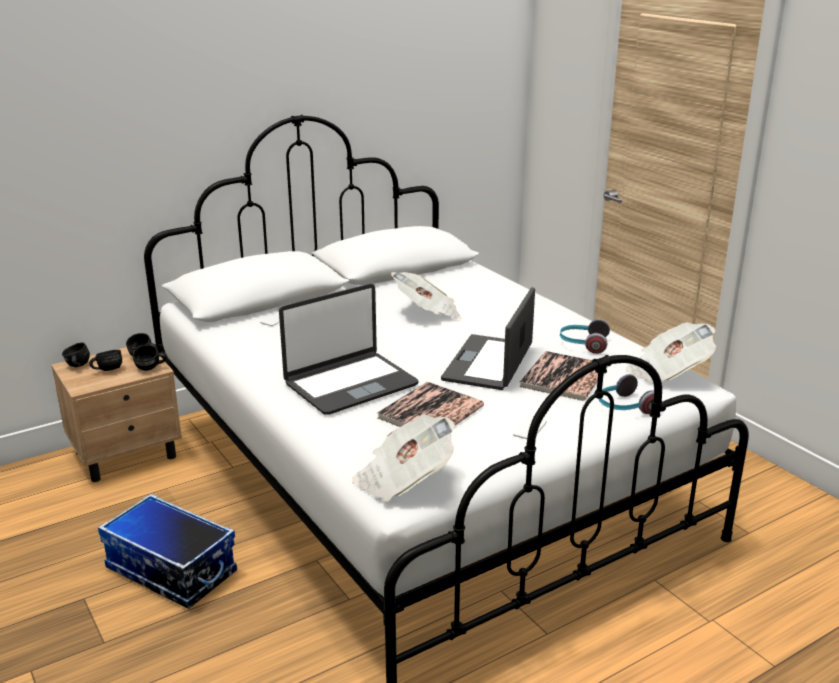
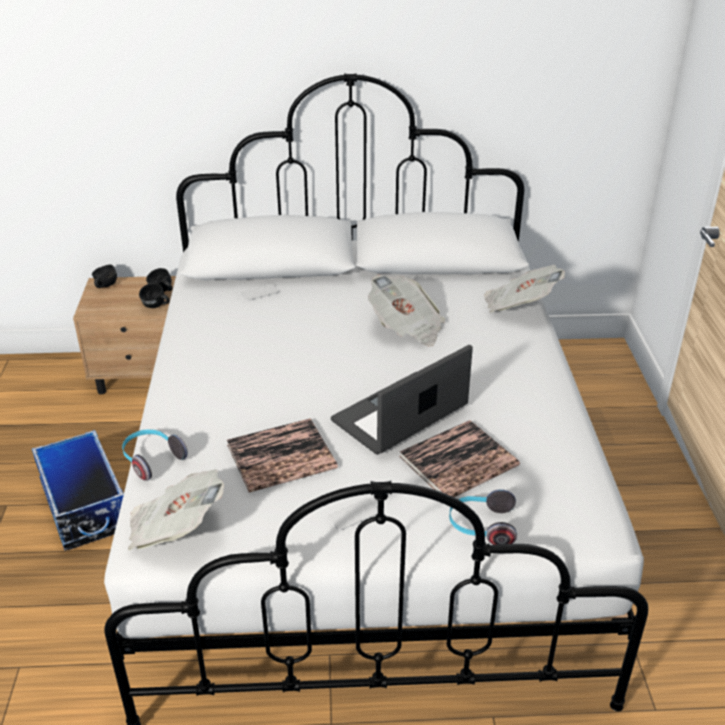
camera: 30 degrees right, 10 degrees up
(107, 370) = (122, 297): black mug -> none
(350, 384) = (244, 394): laptop -> none
(583, 344) = (527, 424): headphones -> headphones (152, 460)
(668, 372) = (584, 497): newspaper -> newspaper (519, 306)

